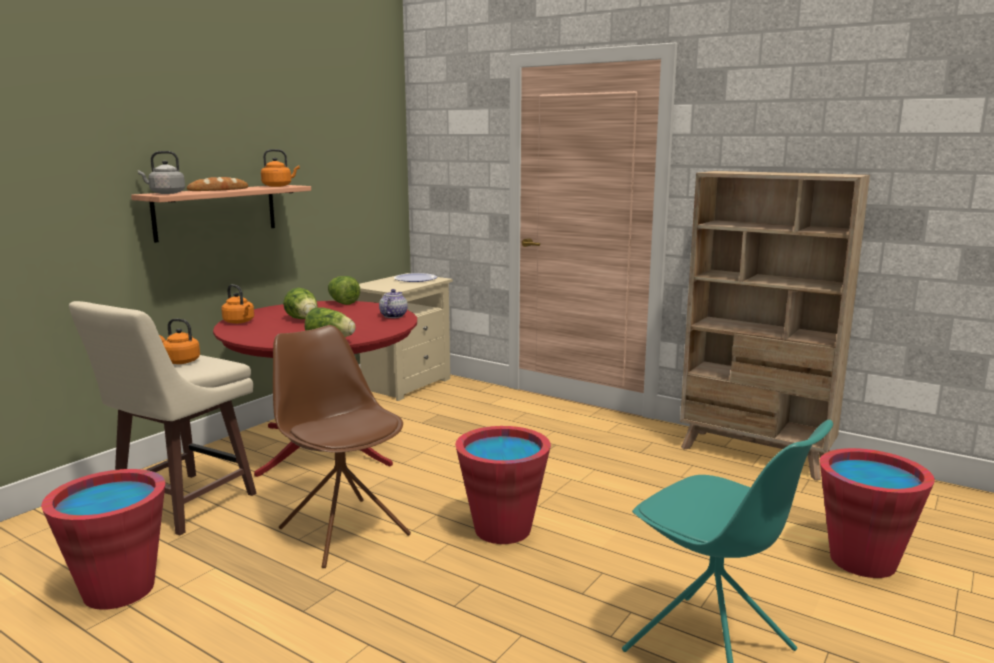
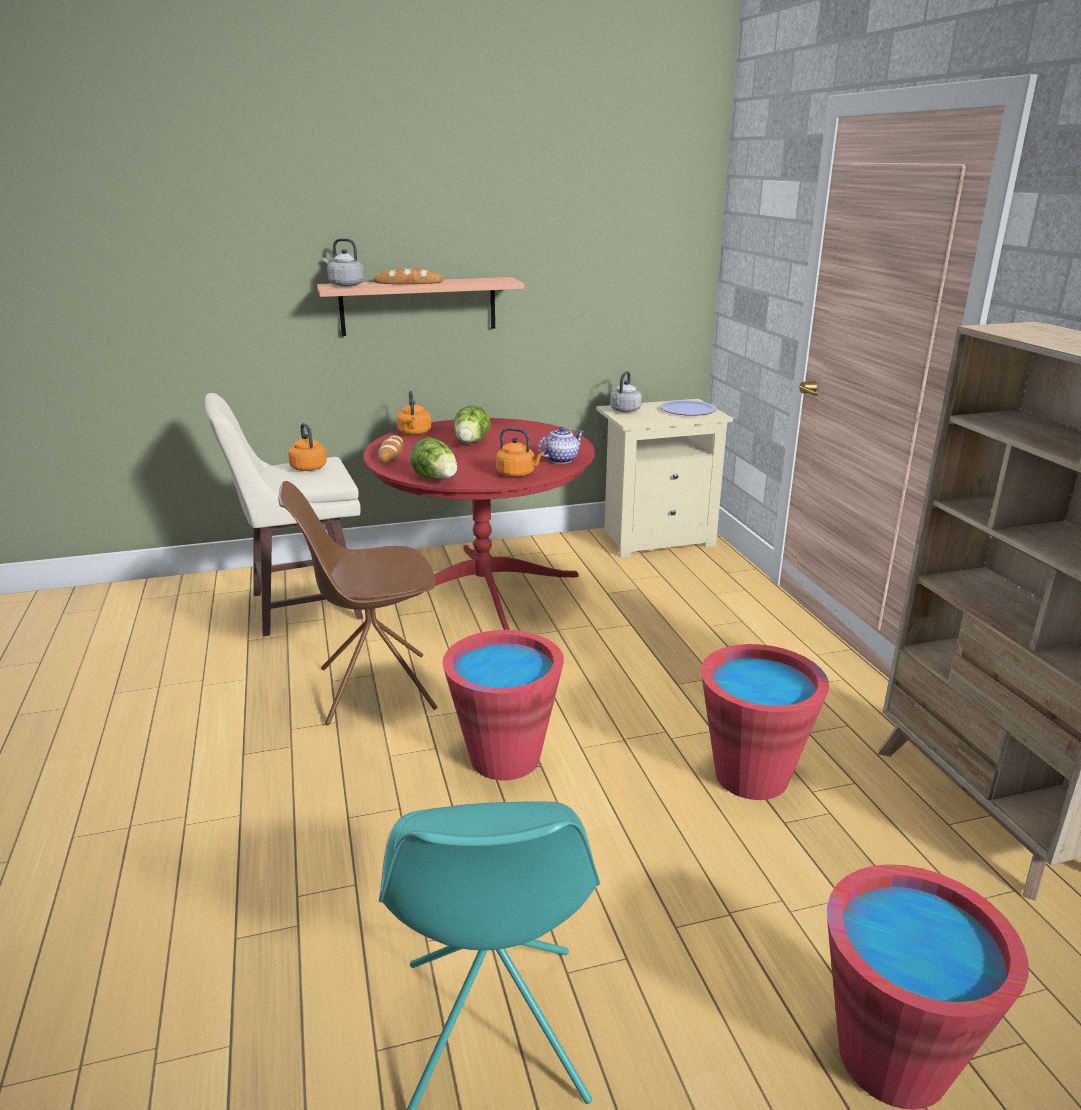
camera: 40 degrees right, 10 degrees up
(119, 590) = (171, 668): red bucket -> red bucket (751, 776)
(252, 336) = (391, 453): none -> bread
(278, 186) = (490, 280): orange kettle -> orange kettle (517, 474)
(342, 302) = (549, 429): lettuce -> none
(343, 530) = (374, 689): brown chair -> brown chair turned 105 degrees counterclockwise
(374, 285) = (624, 411): none -> grey kettle

